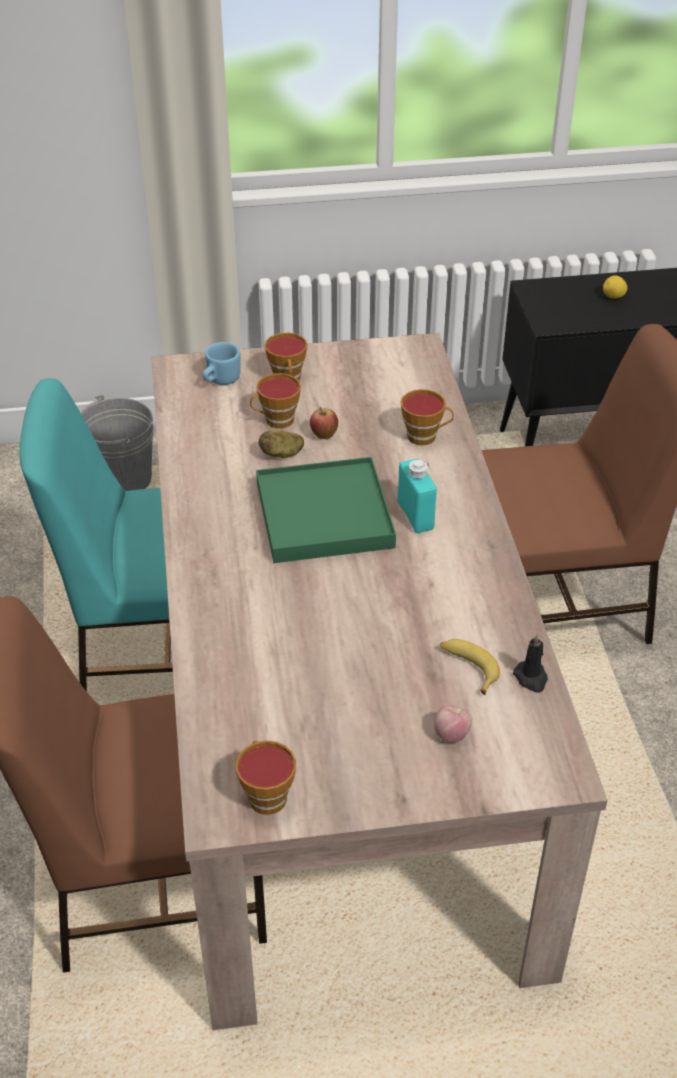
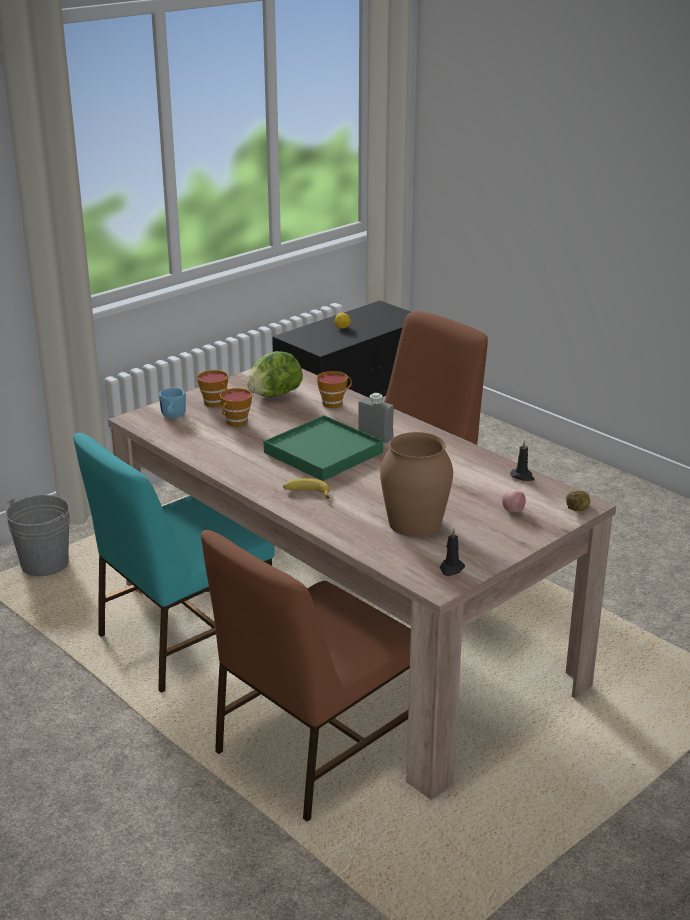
camera: 35 degrees left, 15 degrees down
(265, 795) = (451, 569): cup -> black candle
(282, 454) = (260, 436): potato -> potato (578, 509)
(305, 691) = (415, 523): none -> brown vase
(324, 436) = (274, 420): apple -> none
(368, 392) = (274, 395): none -> lettuce
(415, 515) = (375, 436): turquoise bottle -> grey bottle
(468, 668) = (486, 484): banana -> banana (307, 493)

